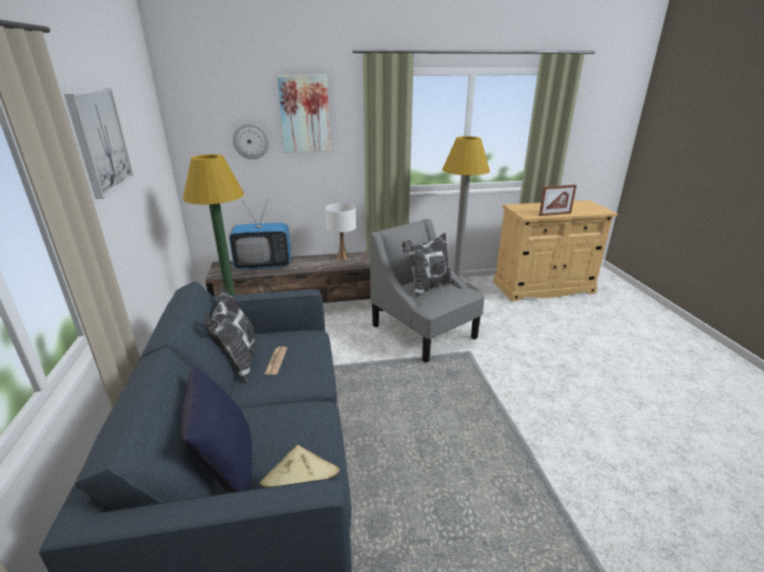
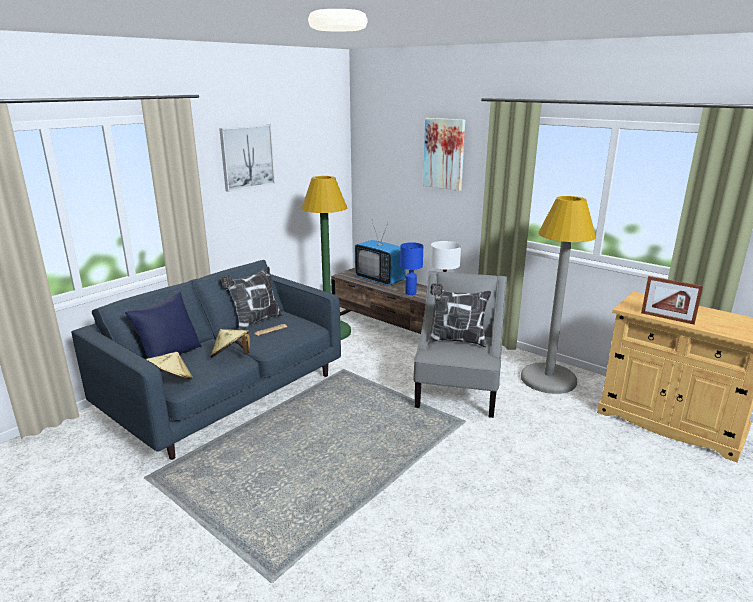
camera: 50 degrees right, 5 degrees down
(251, 141) = (402, 172): wall clock -> none
(299, 413) = (231, 356): none -> beige hat
(315, 266) = (410, 293): none -> blue table lamp

